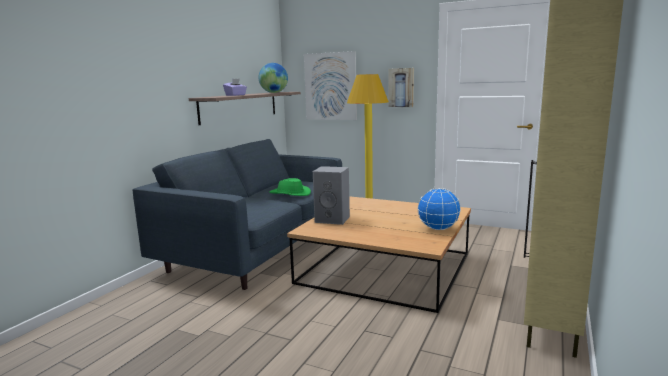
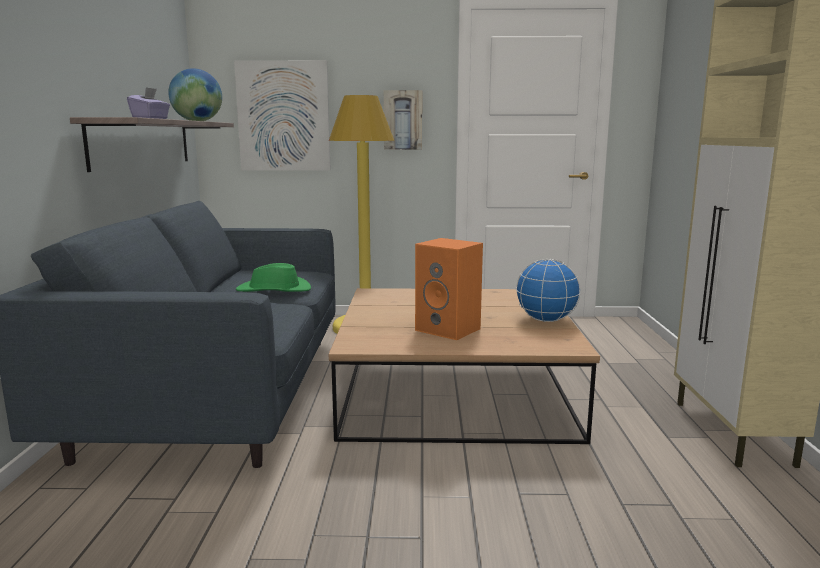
camera: 25 degrees left, 0 degrees up
(333, 219) = (378, 324): grey speaker -> none
(369, 227) = (449, 329): none -> orange speaker

